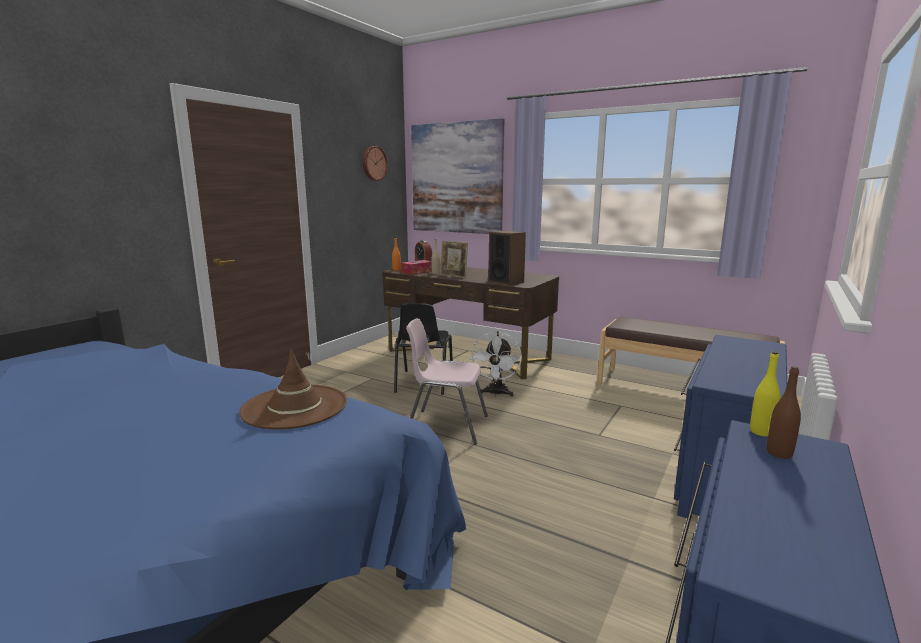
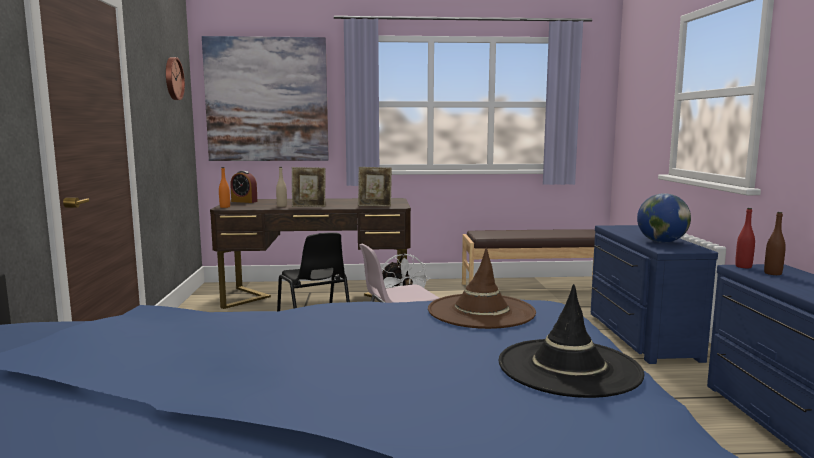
camera: 35 degrees left, 5 degrees down
(187, 484) = (568, 368): none -> black hat
(417, 272) = (255, 206): tissue box -> none
(506, 282) = (375, 206): speaker -> picture frame
(741, 372) = (661, 242): none -> globe
(761, 432) = (743, 266): yellow bottle -> red bottle

